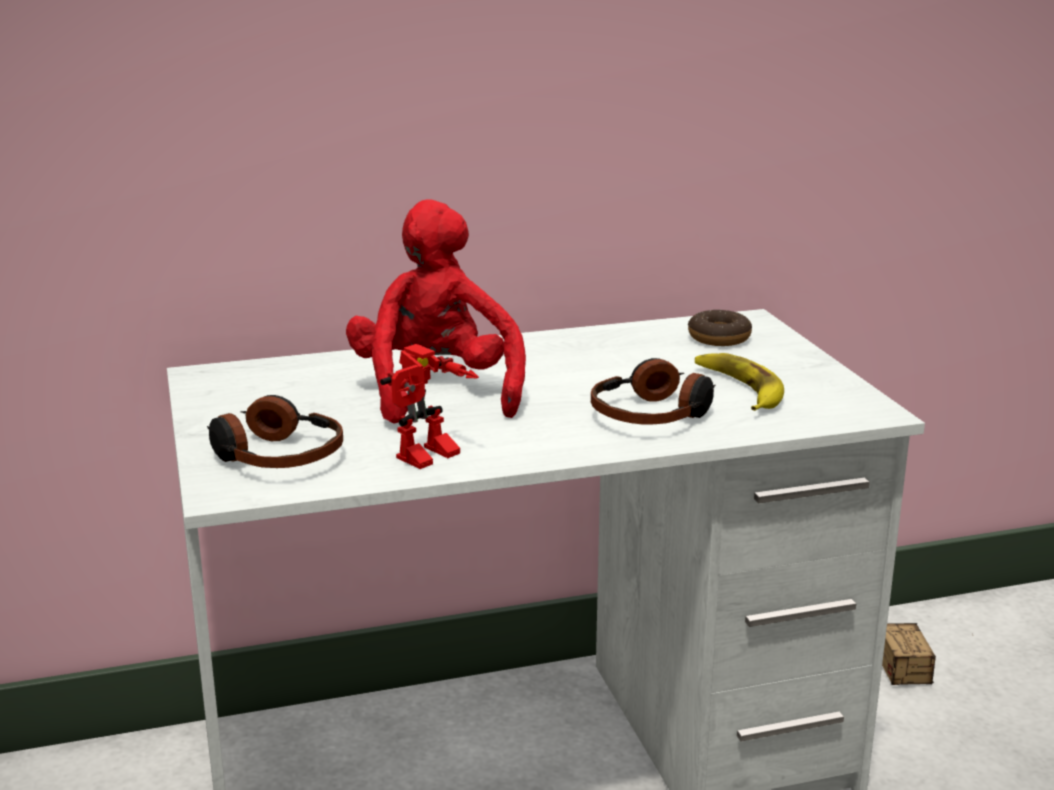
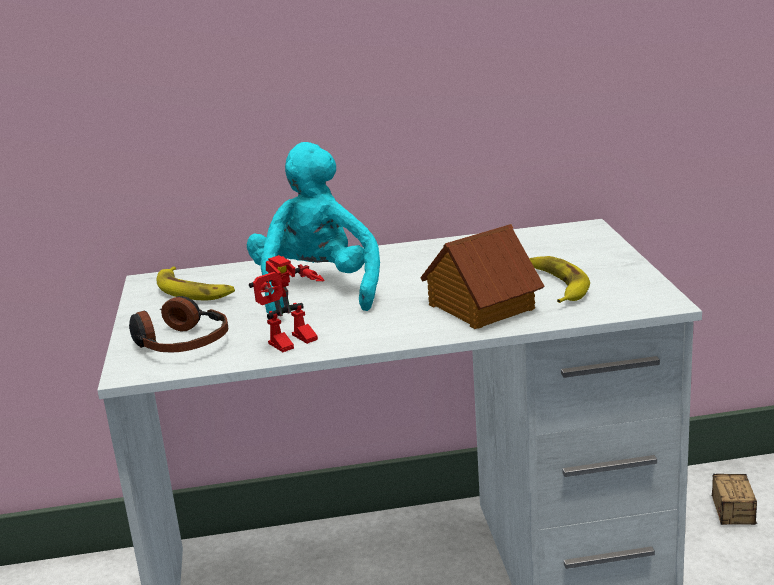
camera: 10 degrees right, 0 degrees up
(268, 389) = (193, 291): none -> banana
(436, 391) = (317, 291): red plush toy -> turquoise plush toy
(653, 414) = (480, 307): headphones -> toy house
(719, 338) = (556, 243): donut -> none

